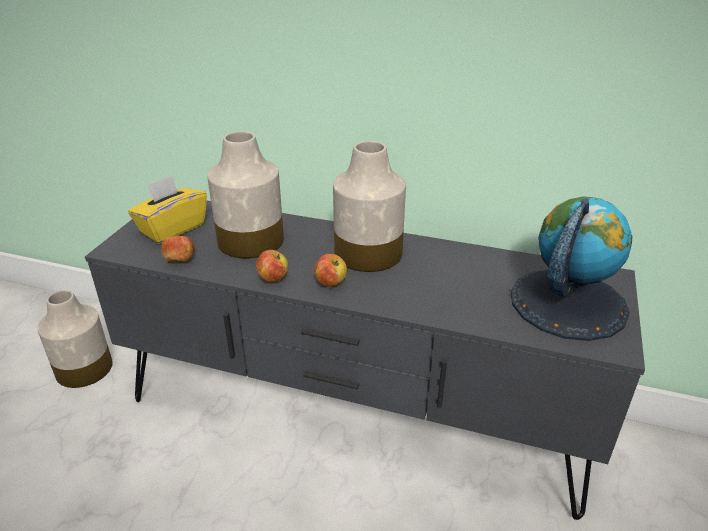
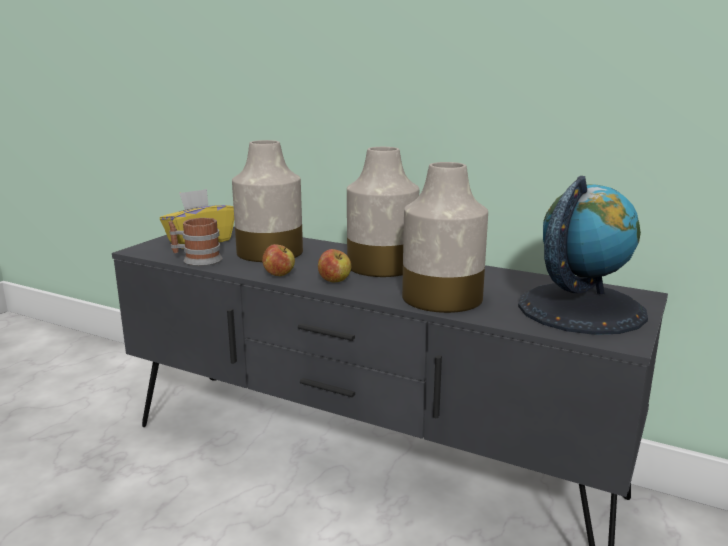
camera: 10 degrees right, 15 degrees down
(83, 368) = (101, 396): beige vase -> beige vase (441, 297)
(180, 261) = (196, 260): apple -> mug

